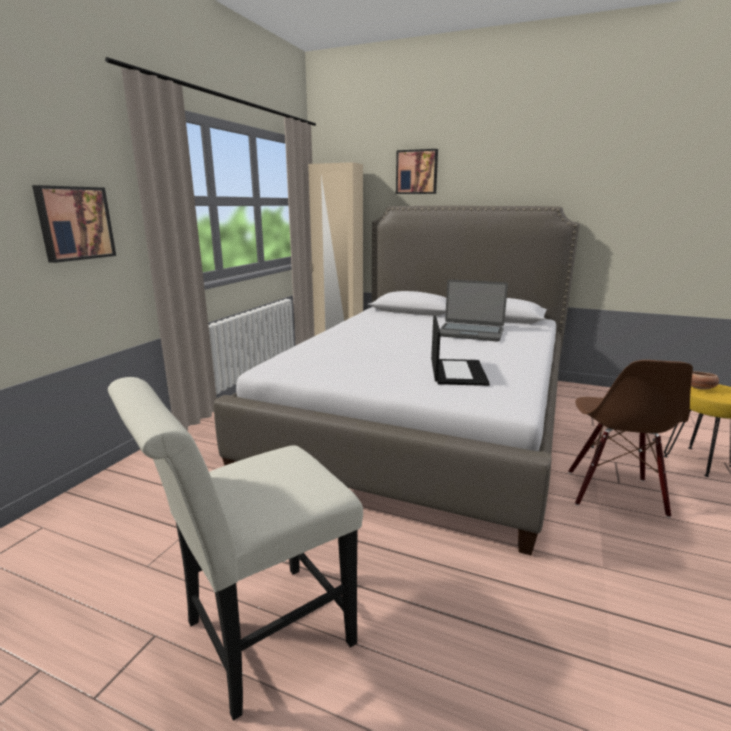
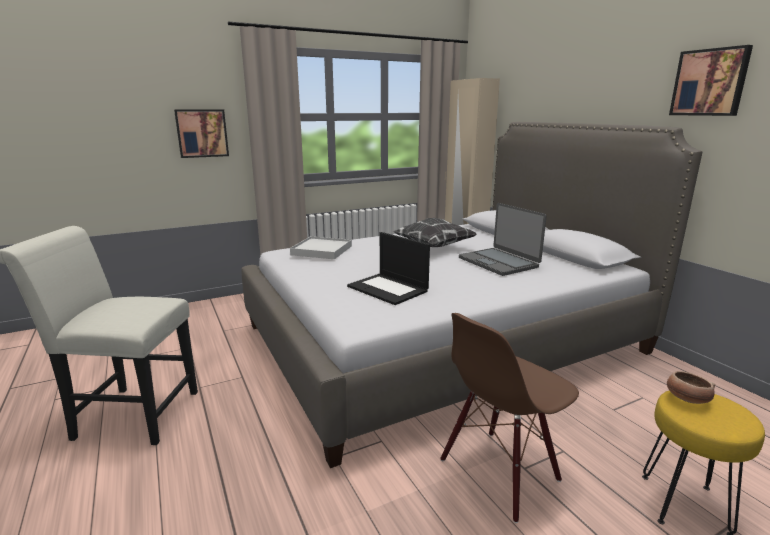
camera: 40 degrees right, 0 degrees up
(314, 356) = (321, 250): none -> white tray
(395, 331) = (433, 246): none -> pillow
(417, 172) = (544, 85): picture -> picture (710, 82)
(456, 372) = (388, 289): laptop -> laptop turned 90 degrees clockwise

